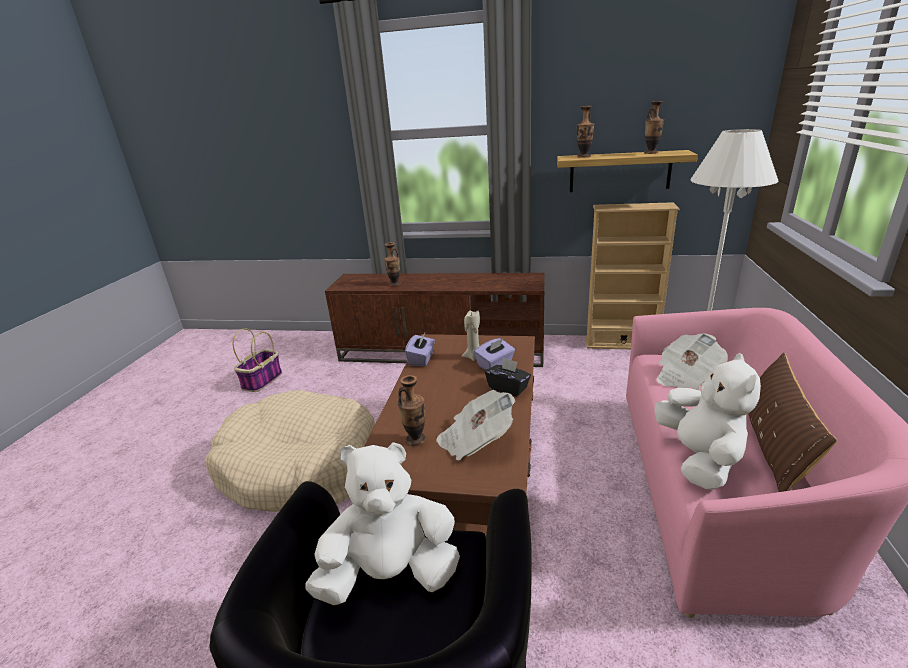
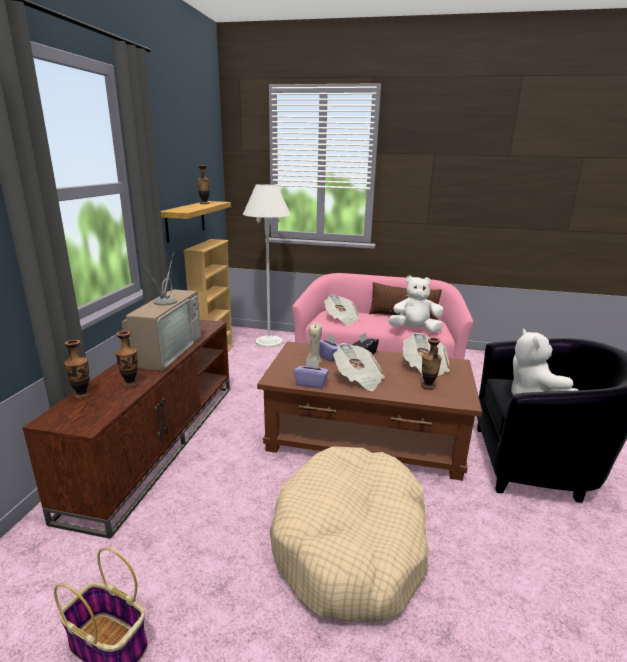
camera: 90 degrees left, 5 degrees down
(434, 386) = (358, 379): none -> newspaper
(458, 282) = (164, 350): none -> television
(583, 156) = (183, 209): vase -> vase (82, 395)

